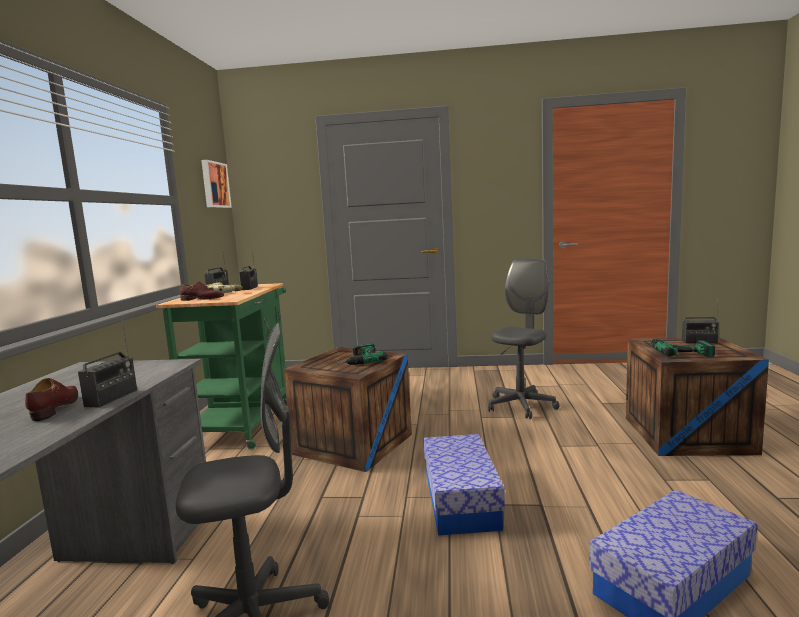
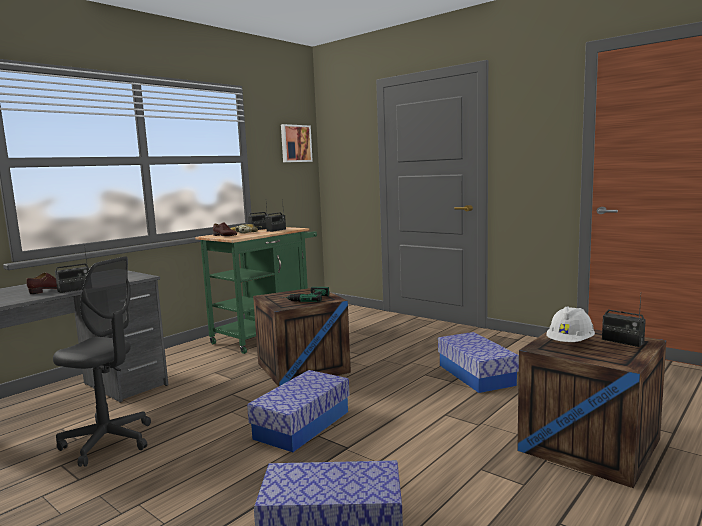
camera: 35 degrees right, 0 degrees up
(521, 406) = (476, 375): grey office chair -> storage box
(677, 350) = (570, 343): power drill -> white hard hat

